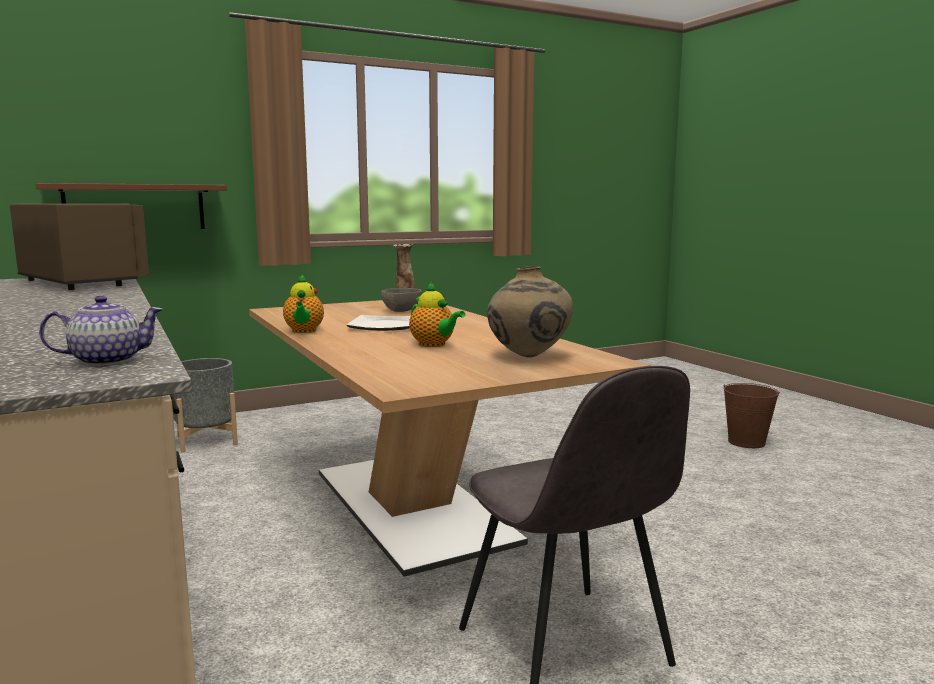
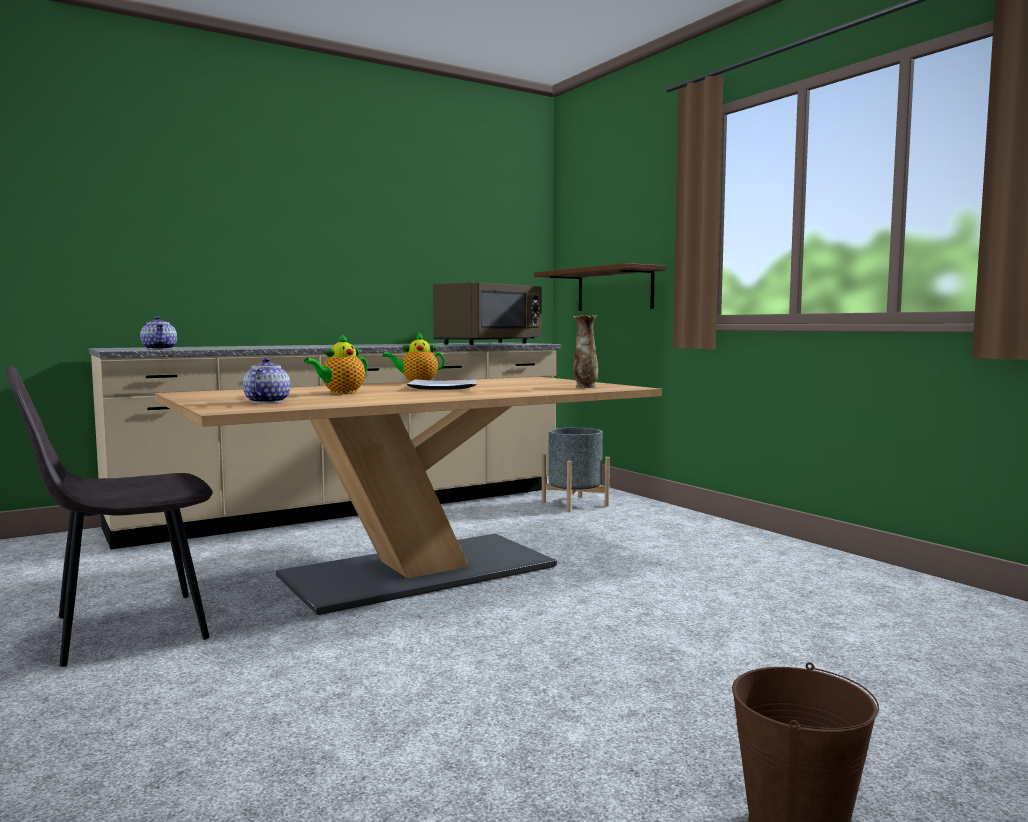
camera: 85 degrees right, 5 degrees down
(401, 311) = (540, 387): grey bowl -> none
(528, 357) = (266, 401): beige vase -> teapot

